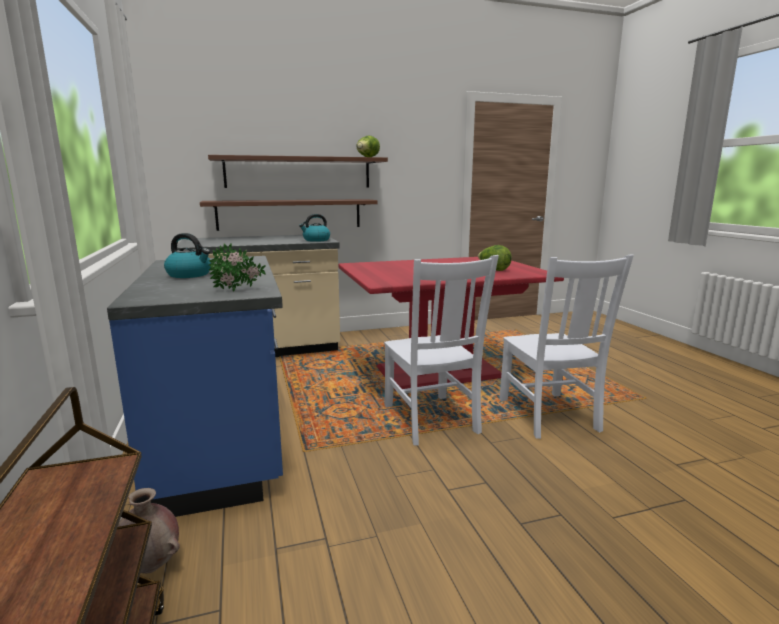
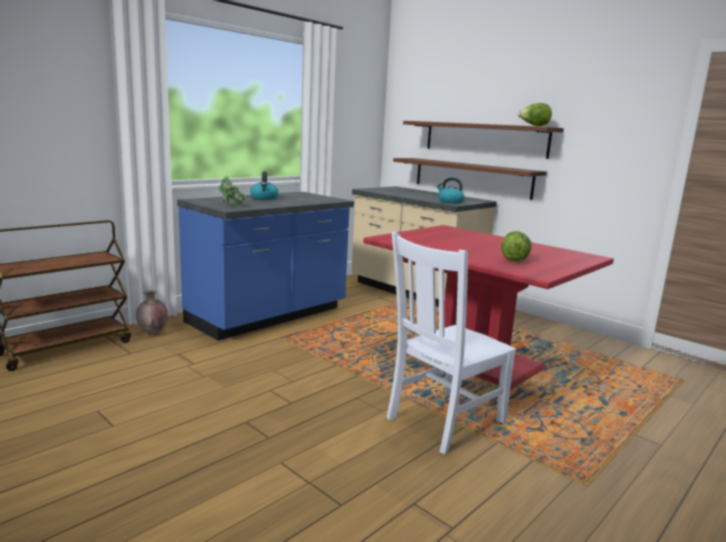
camera: 60 degrees right, 0 degrees up
(431, 421) = (368, 369): white chair -> none

